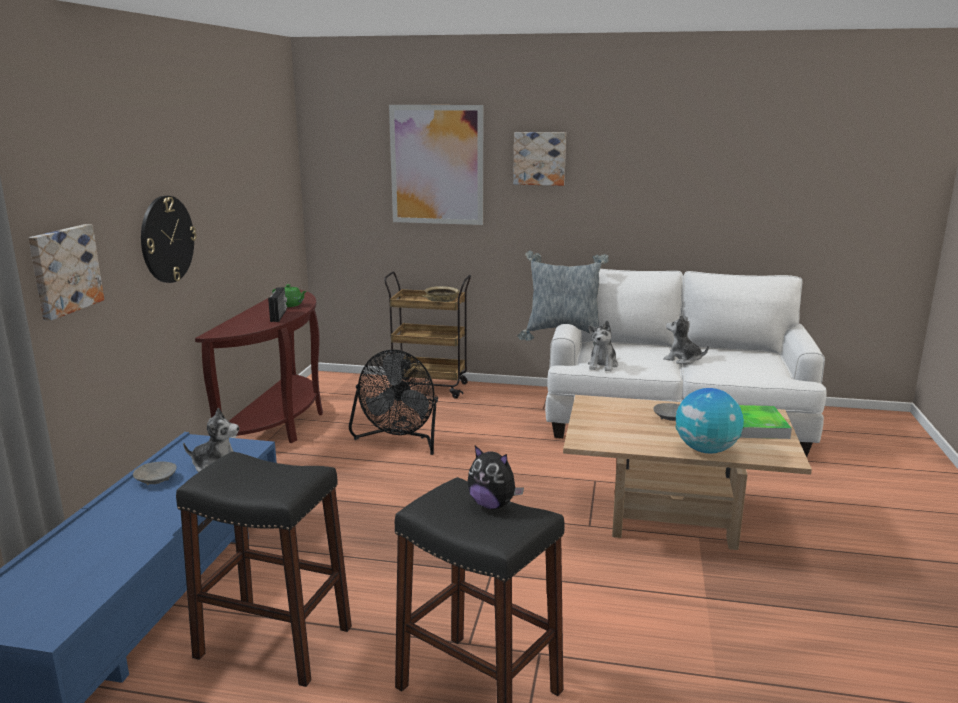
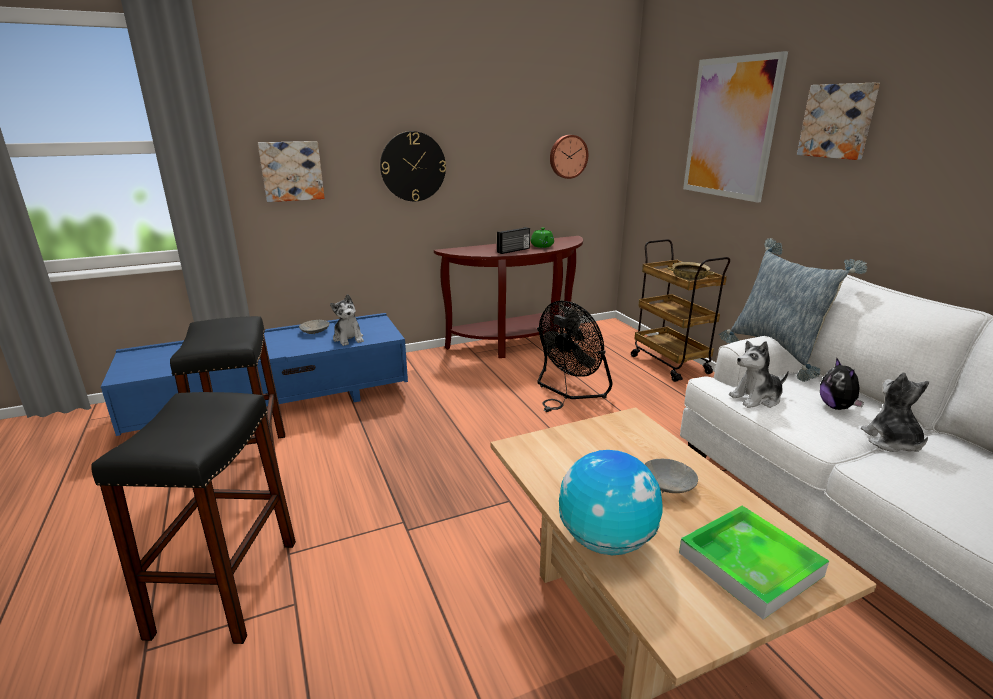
camera: 55 degrees right, 5 degrees up
(268, 203) = (567, 156): none -> wall clock
(399, 439) = (564, 389): black fan -> black fan turned 150 degrees clockwise
(493, 505) = (208, 426): plush toy -> plush toy (837, 407)

